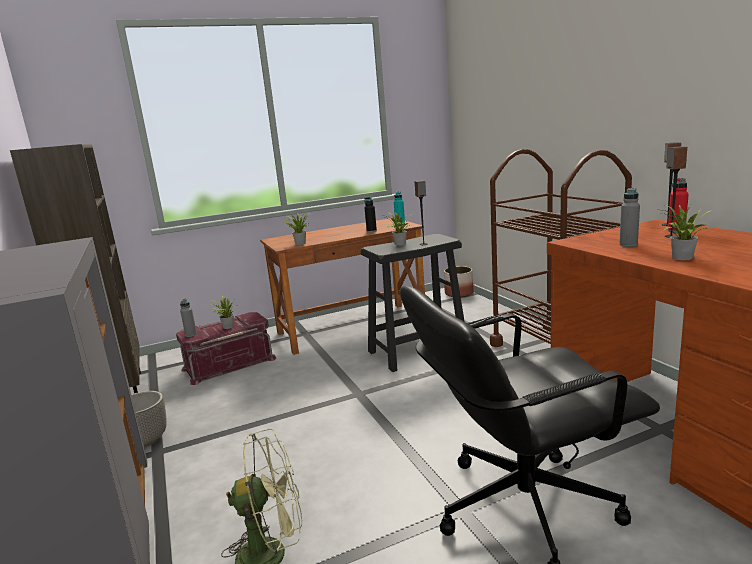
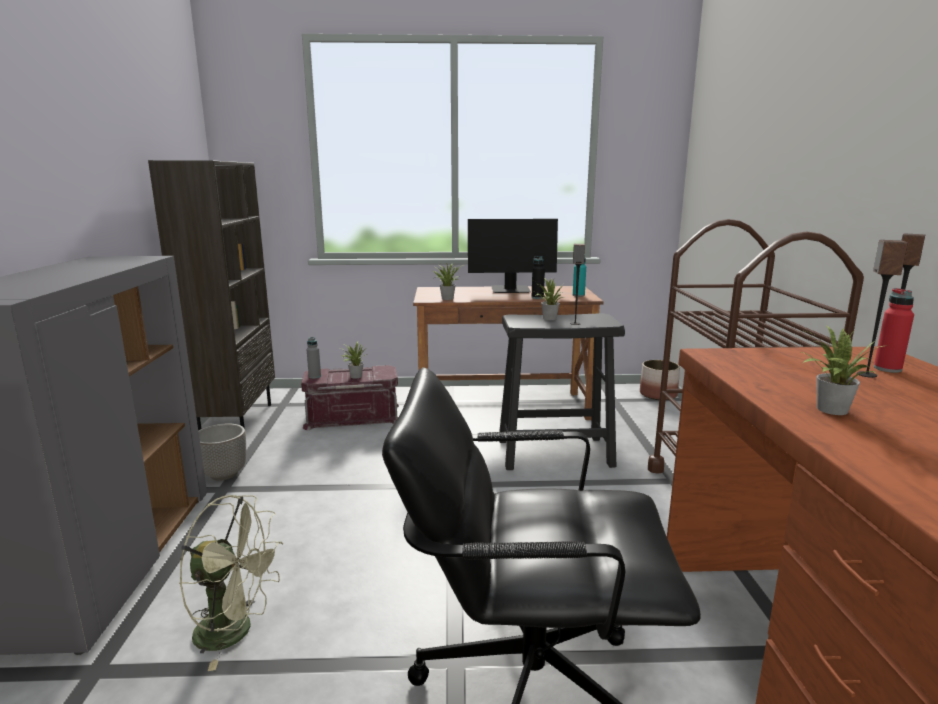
camera: 20 degrees right, 0 degrees up
(342, 229) = (510, 290): none -> monitor
(628, 245) = (782, 374): grey bottle -> none

